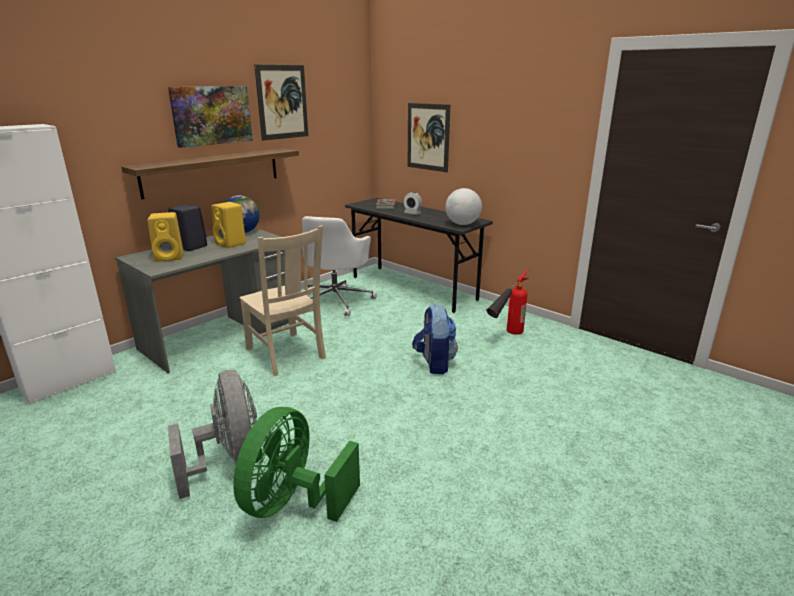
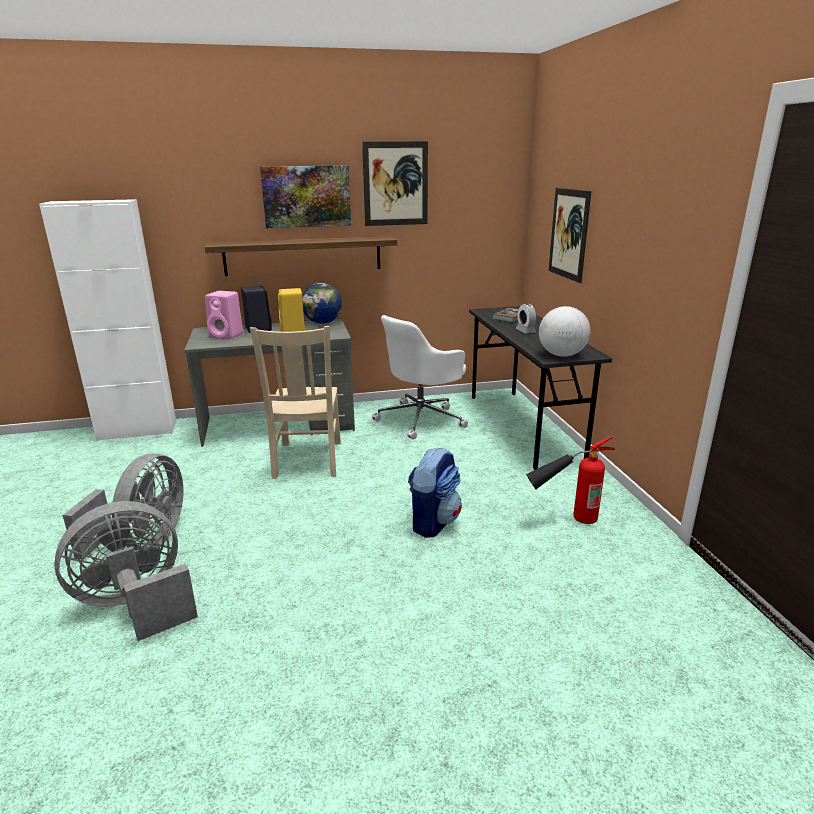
camera: 35 degrees right, 0 degrees up
(170, 257) = (227, 335): yellow speaker -> pink speaker
(293, 503) = (137, 605): green fan -> grey fan

